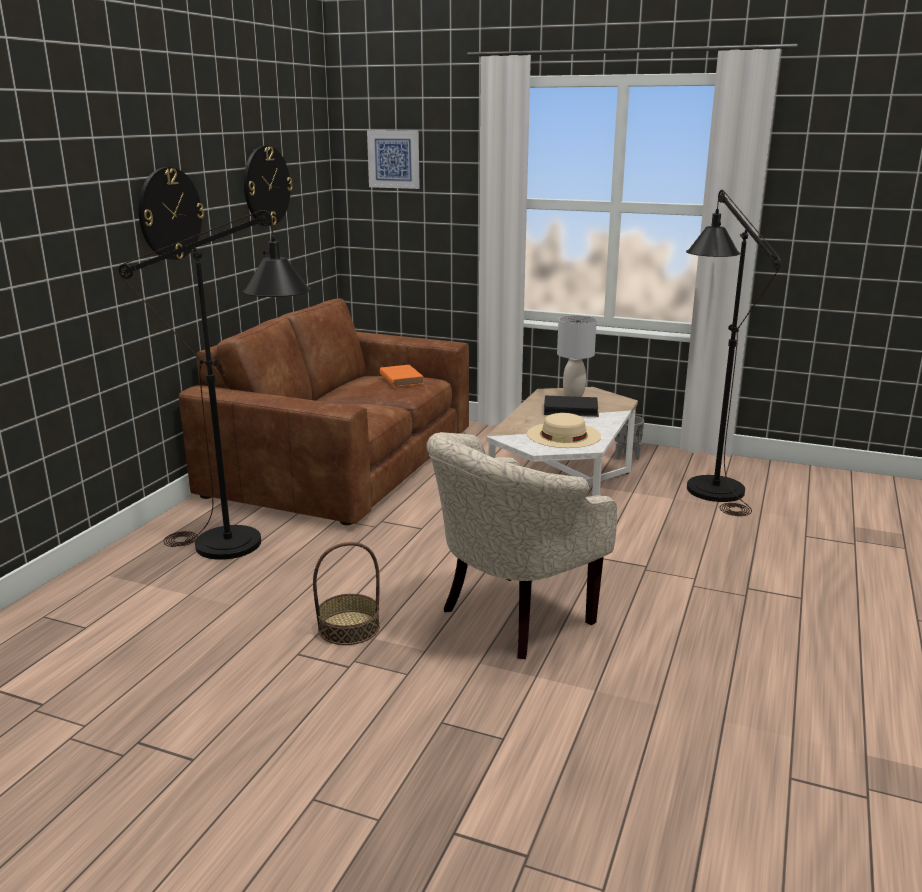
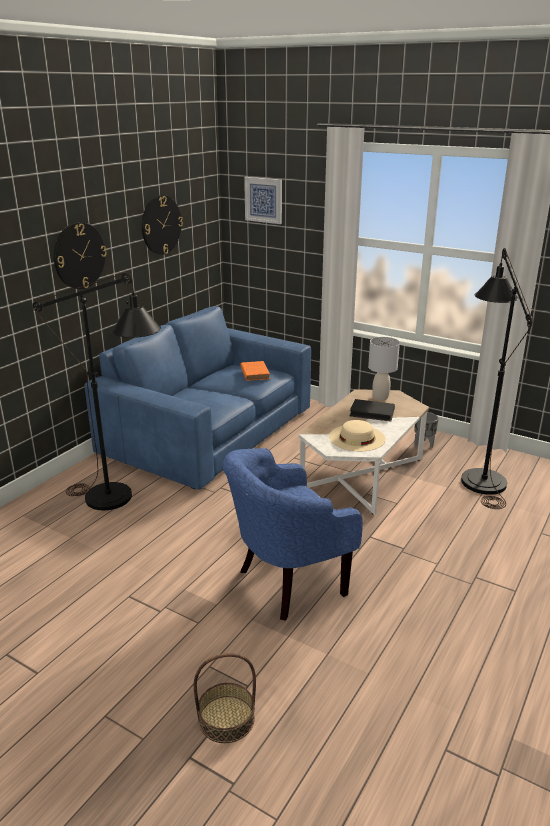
camera: 10 degrees right, 5 degrees up
(343, 462) = (208, 432): brown sofa -> blue sofa
(349, 628) = (170, 578): basket -> basket (226, 719)
(510, 618) = (286, 584): beige armchair -> blue armchair

